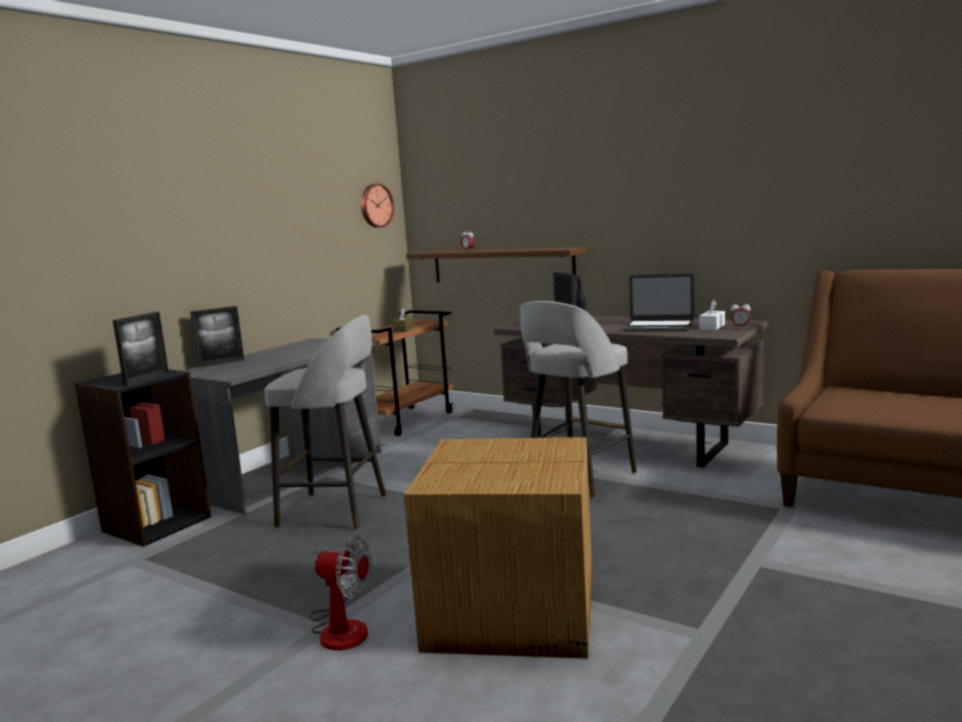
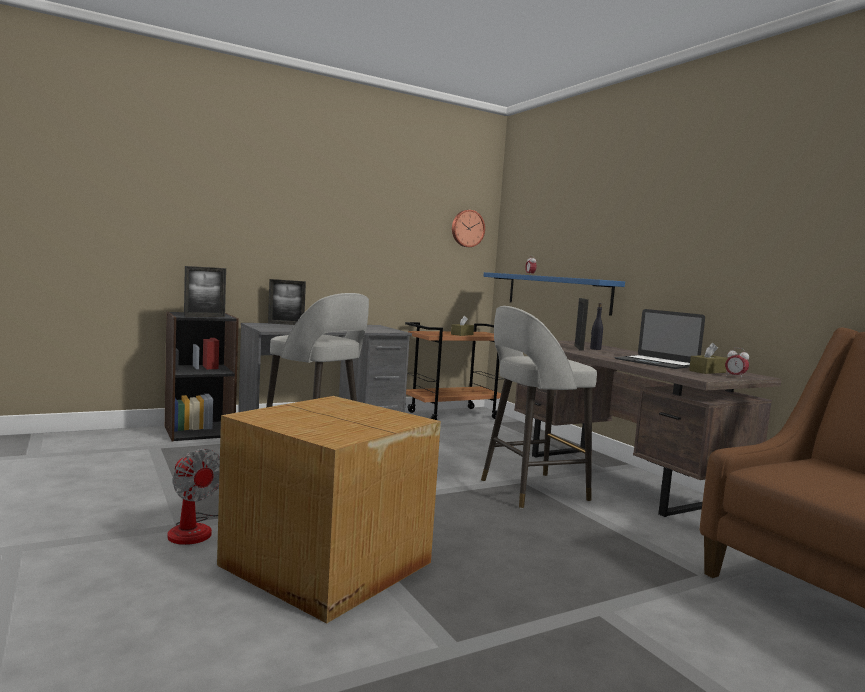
camera: 25 degrees right, 5 degrees down
(501, 266) = (557, 292): brown shelf -> blue shelf
(712, 327) = (707, 371): white tissue box -> brown tissue box

